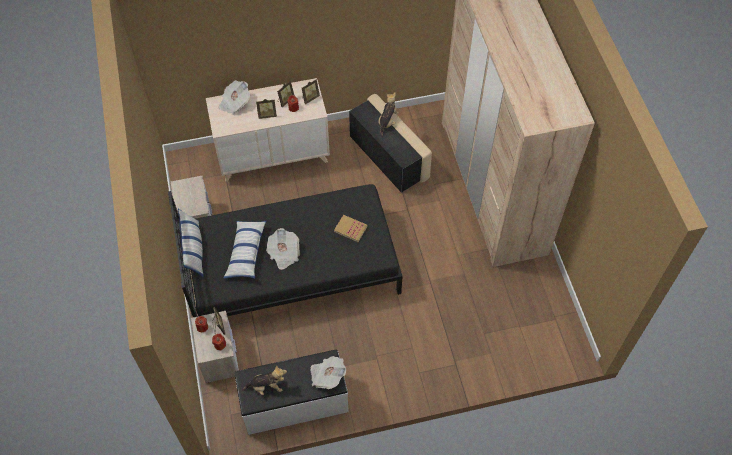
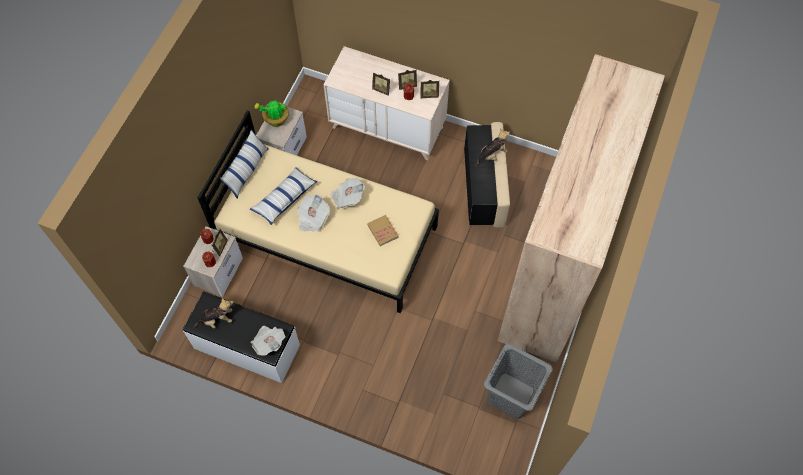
camera: 35 degrees right, 5 degrees up
(183, 195) = (275, 119): none -> potted plant
(234, 103) = (363, 64): newspaper -> newspaper (347, 197)
(266, 386) = (217, 319): plush toy -> plush toy turned 45 degrees counterclockwise
(291, 269) = (328, 235): black bed -> beige bed
(535, 300) = (511, 395): none -> grey laundry basket

